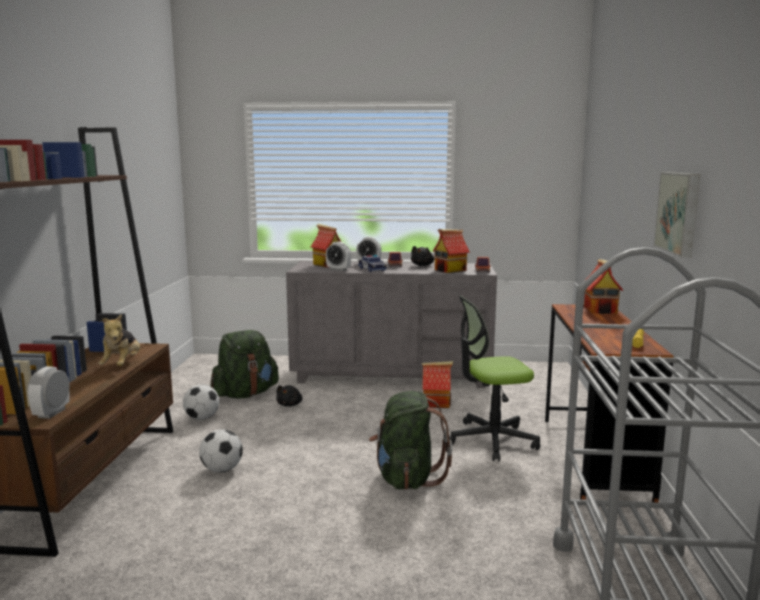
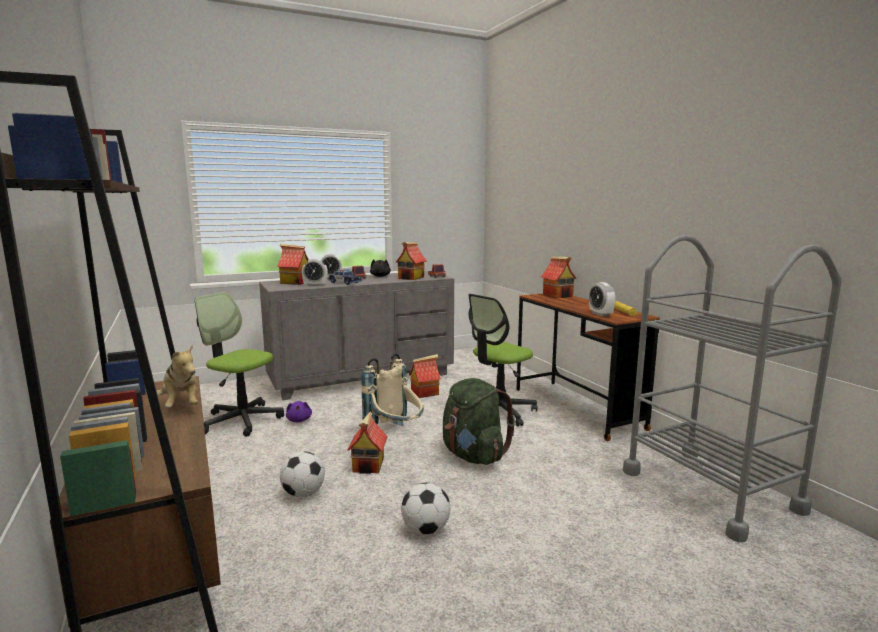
camera: 30 degrees left, 0 degrees up
(52, 413) = (183, 469): alarm clock -> alarm clock (600, 314)
(202, 418) = (221, 452): football -> football (425, 530)
(245, 394) = (242, 420): green backpack -> office chair
(290, 404) = (299, 420): black plush toy -> purple plush toy
(300, 460) = (369, 465): none -> toy house
(356, 439) = (395, 435): none -> beige backpack
(680, 212) = (651, 214): picture -> none

